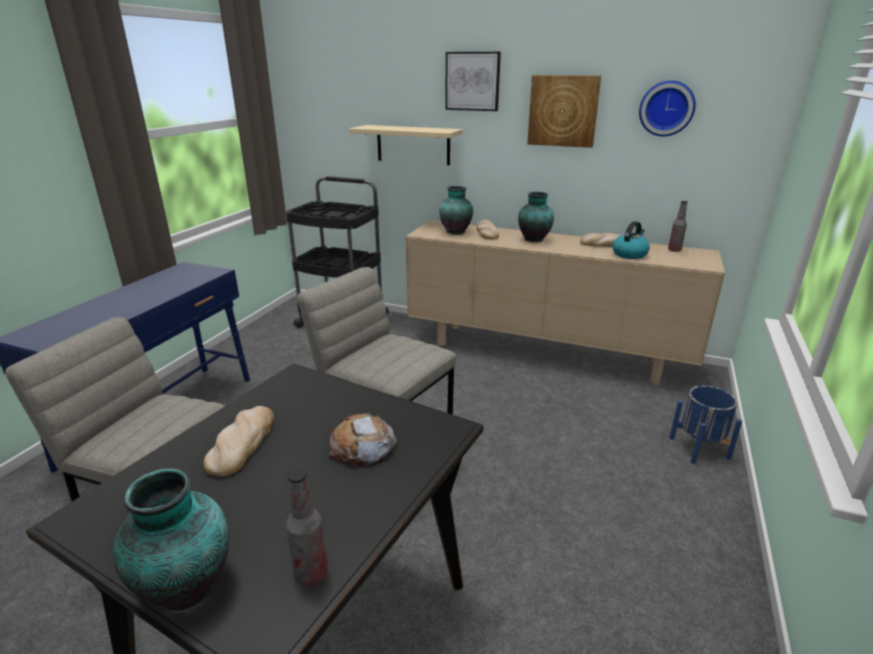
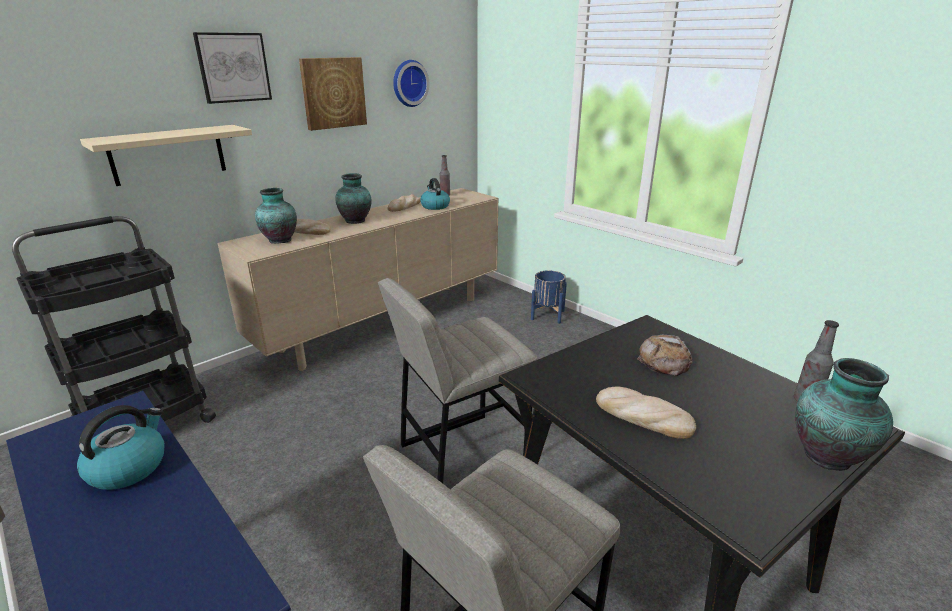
camera: 65 degrees left, 0 degrees up
(162, 290) = (129, 467): none -> kettle

